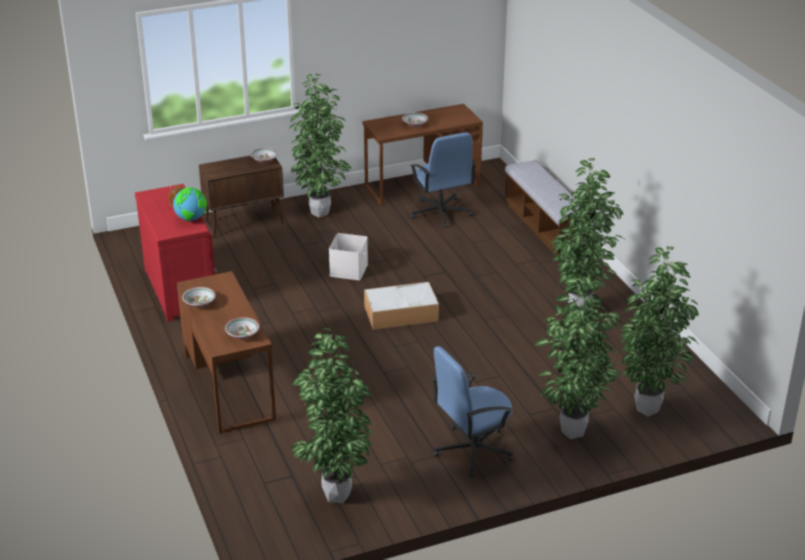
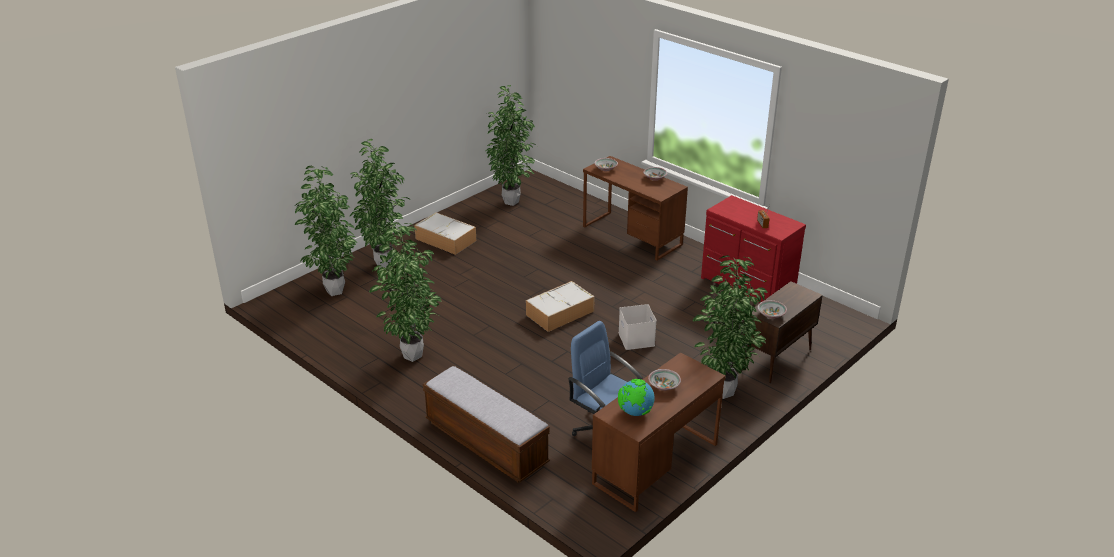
camera: 155 degrees right, 0 degrees up
(191, 219) = (731, 214): globe -> globe (635, 412)
(472, 450) = (446, 240): blue office chair -> storage box

